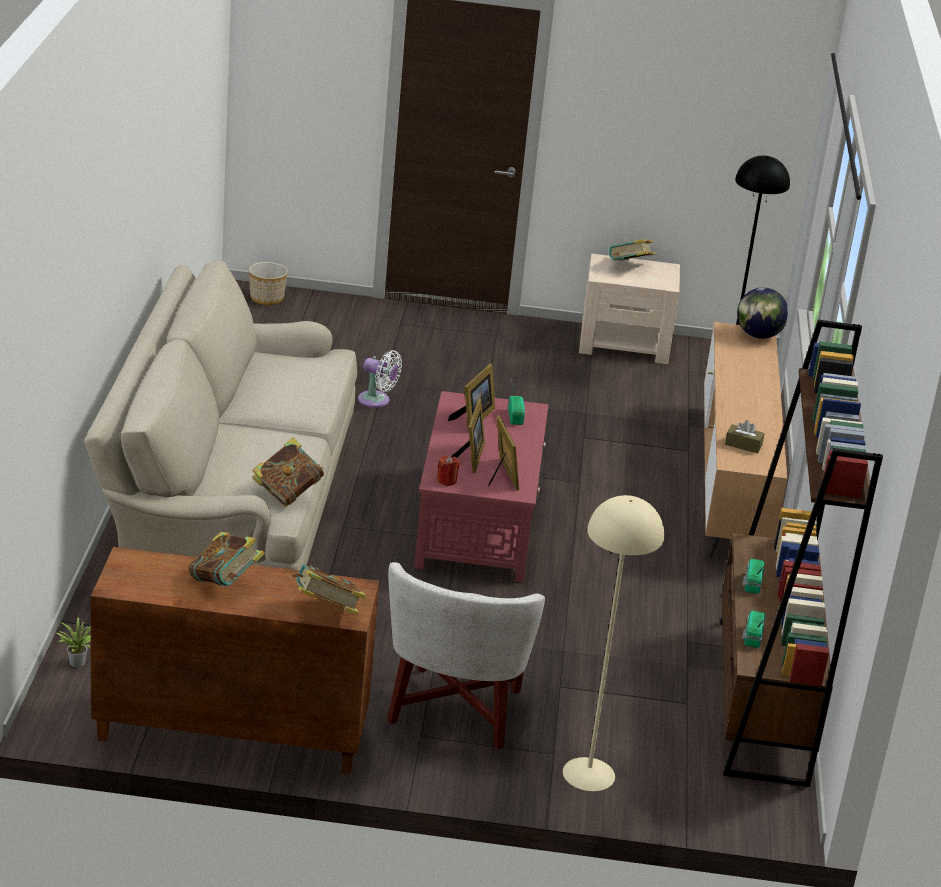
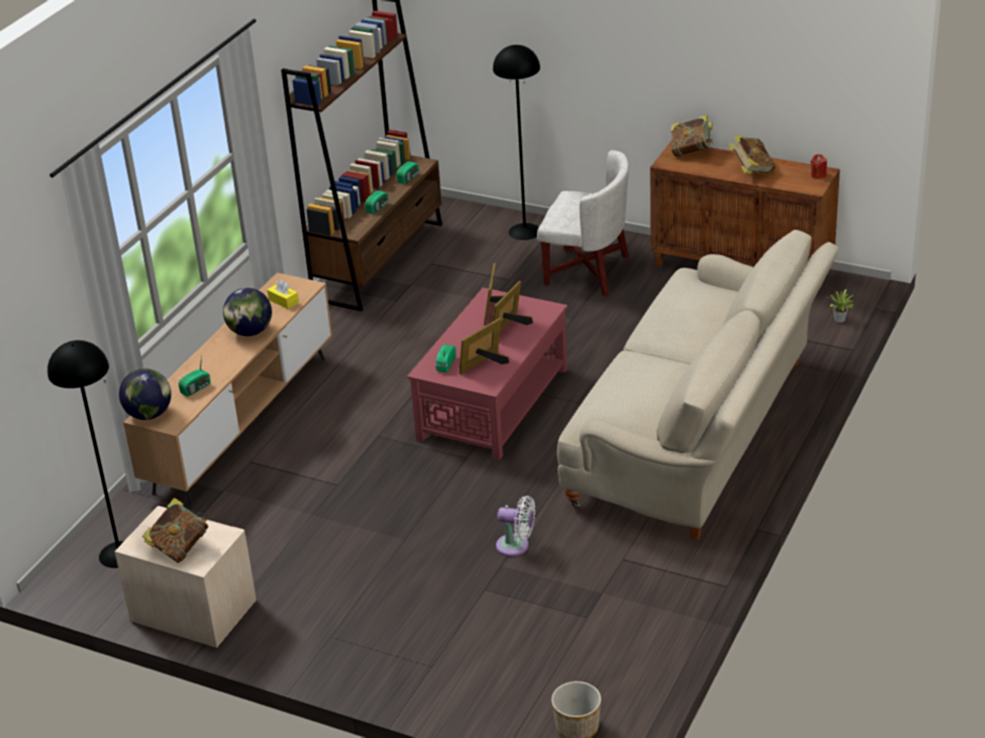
camera: 155 degrees left, 5 degrees up
(287, 493) = (677, 286): book -> none
(377, 401) = (516, 546): white fan -> white fan turned 150 degrees clockwise
(447, 481) = (541, 309): red candle -> red candle (818, 175)
(456, 708) = (587, 272): white armchair -> white armchair turned 75 degrees clockwise
(588, 774) = (525, 231): beige floor lamp -> black floor lamp
(739, 358) = (197, 388): none -> radio
(743, 445) = (283, 301): brown tissue box -> yellow tissue box
(744, 411) = (250, 332): none -> globe

